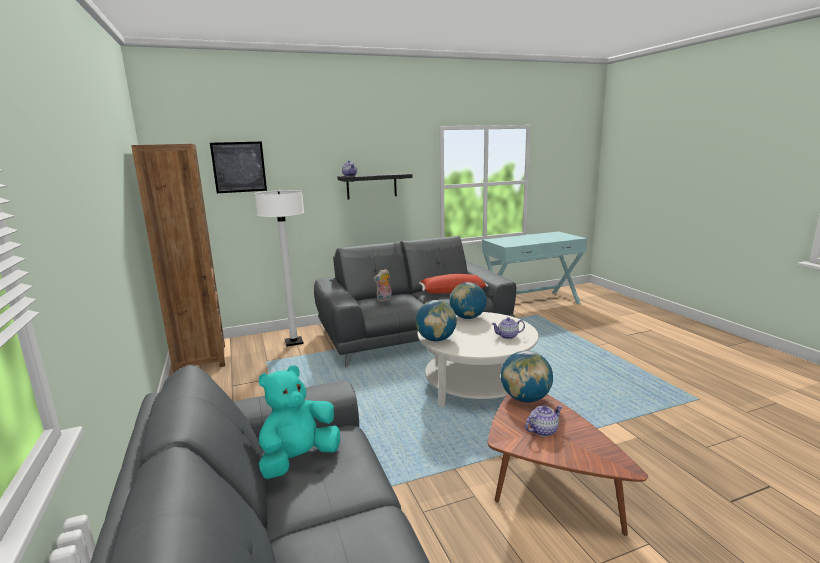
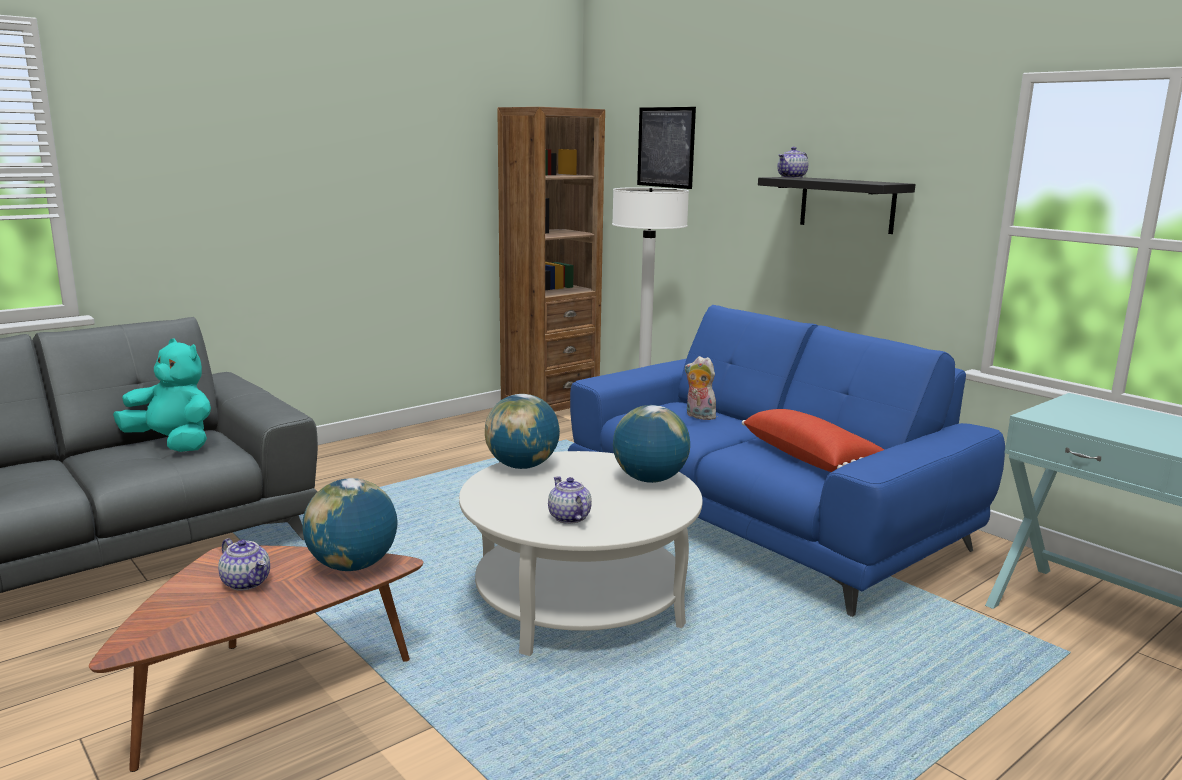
camera: 70 degrees right, 0 degrees up
(414, 334) = (762, 518): grey sofa -> blue sofa

